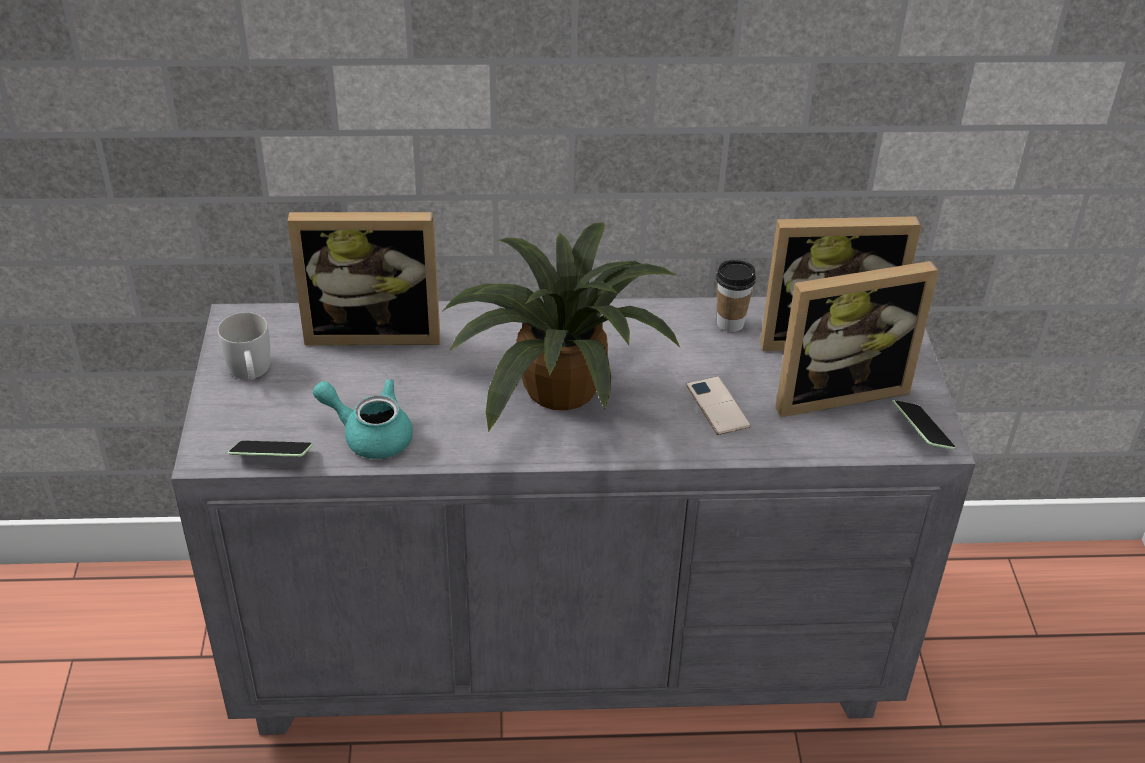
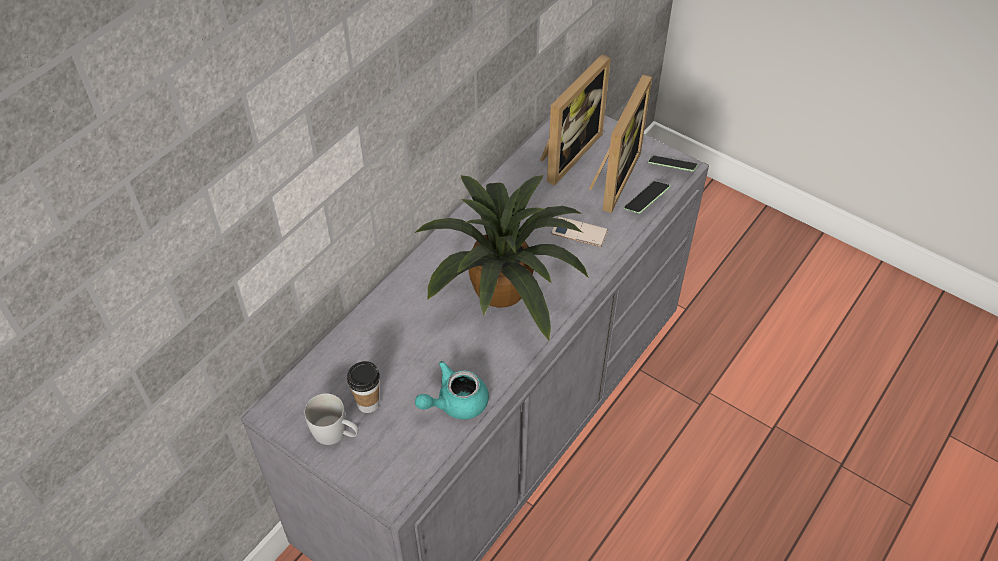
camera: 50 degrees left, 10 degrees up
(272, 457) = (428, 464): phone -> phone (646, 202)
(373, 330) = (359, 346): picture frame -> none
(730, 323) = (520, 183): cup -> cup (368, 403)

